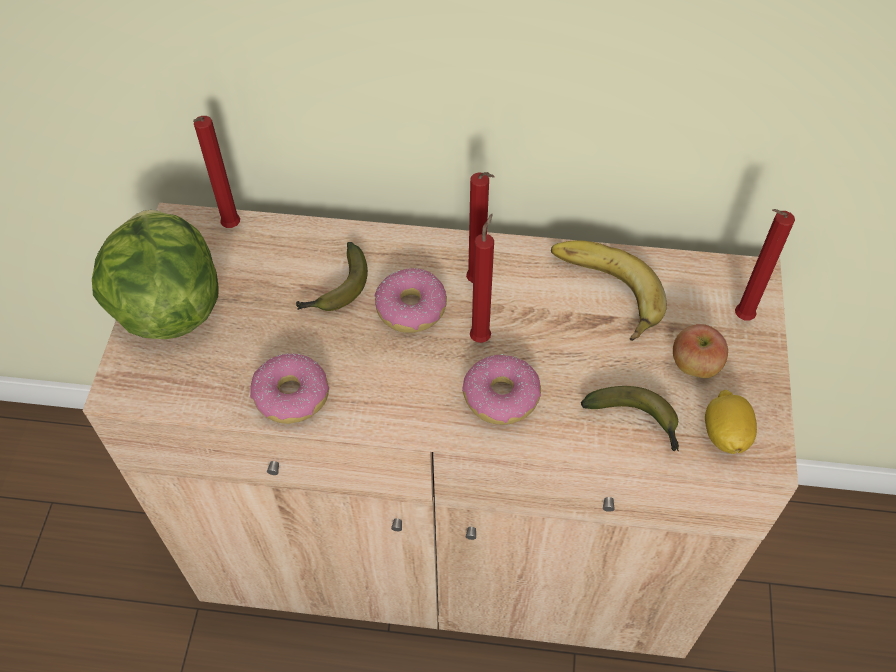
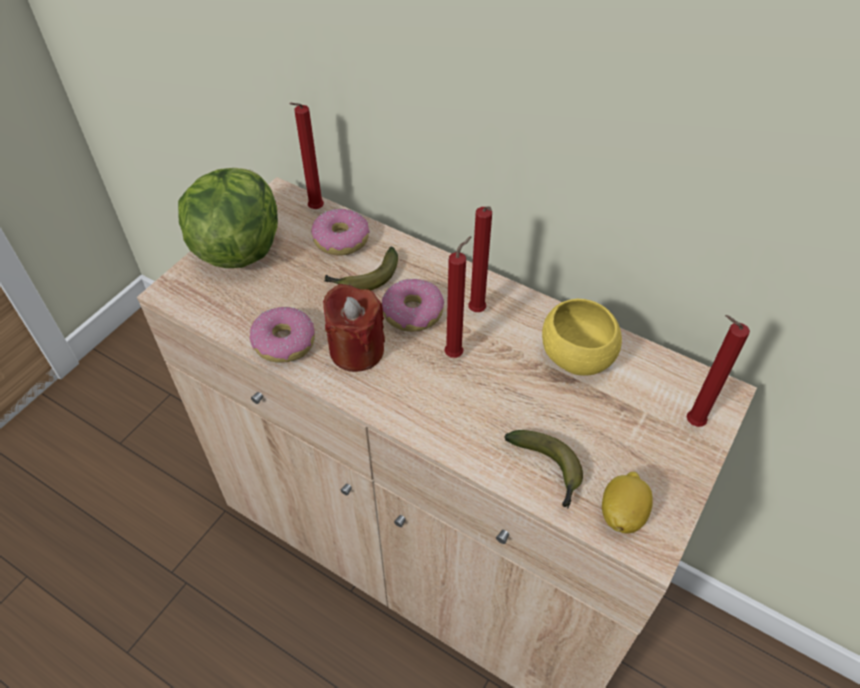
camera: 25 degrees right, 5 degrees down
(376, 373) = (356, 350): none -> red candle
(501, 396) = (444, 405): donut -> donut (341, 240)
(602, 293) = (576, 358): banana -> yellow bowl
(694, 367) = (625, 446): apple -> none

